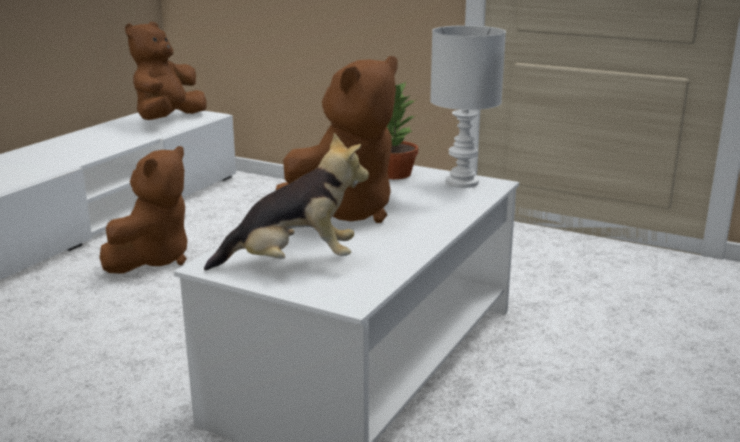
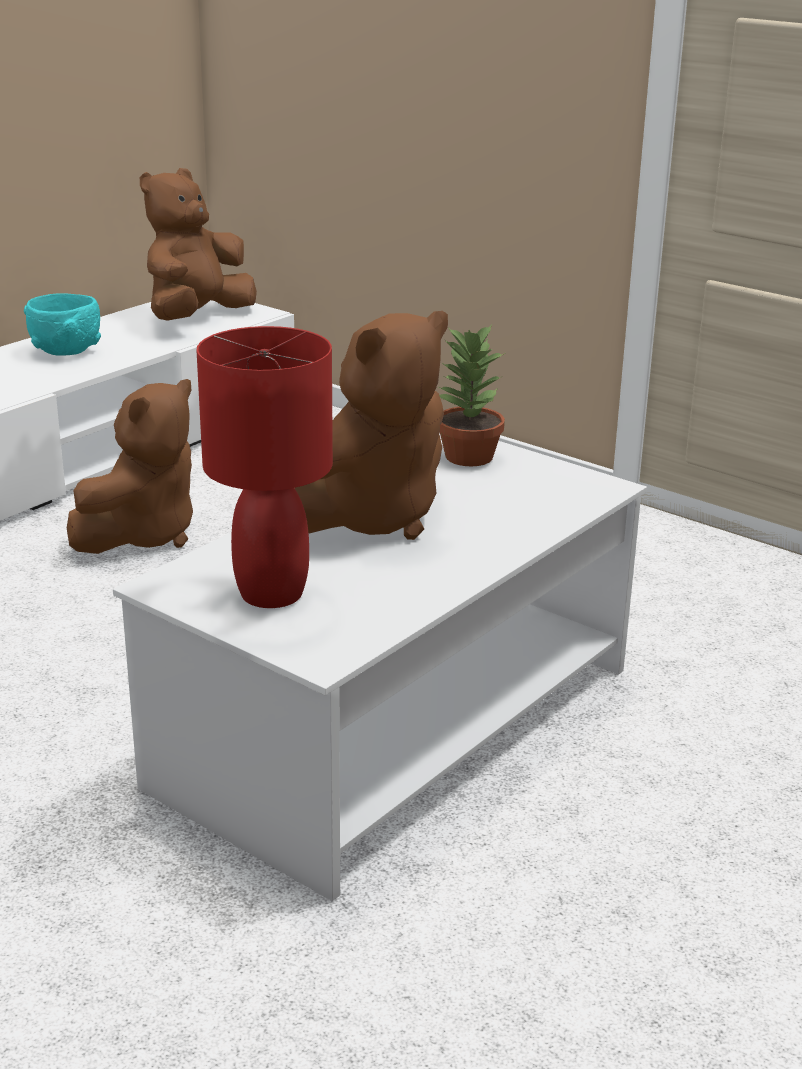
camera: 10 degrees right, 5 degrees up
(83, 143) = (66, 352): none -> turquoise bowl
(293, 263) = (270, 594): plush toy -> red table lamp
(460, 182) = (559, 480): white table lamp -> none

